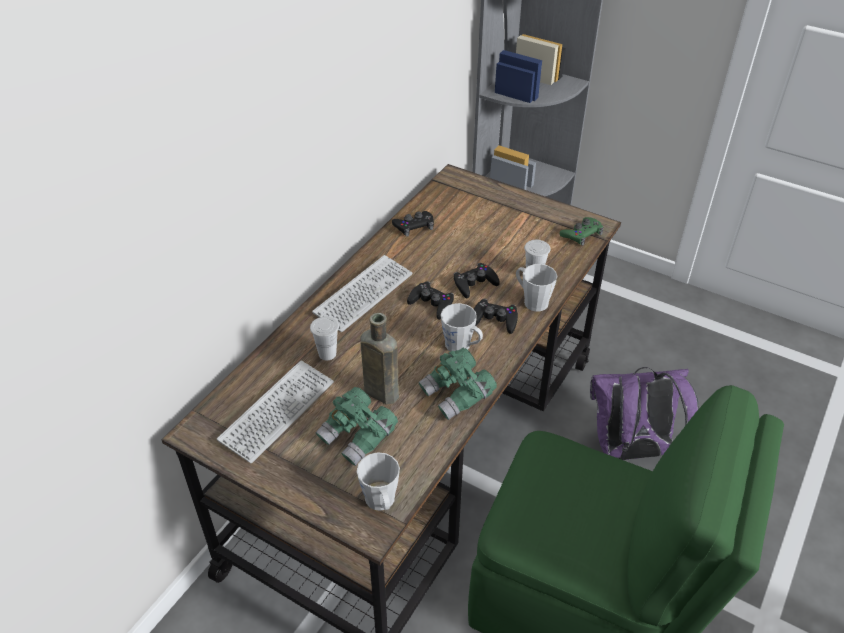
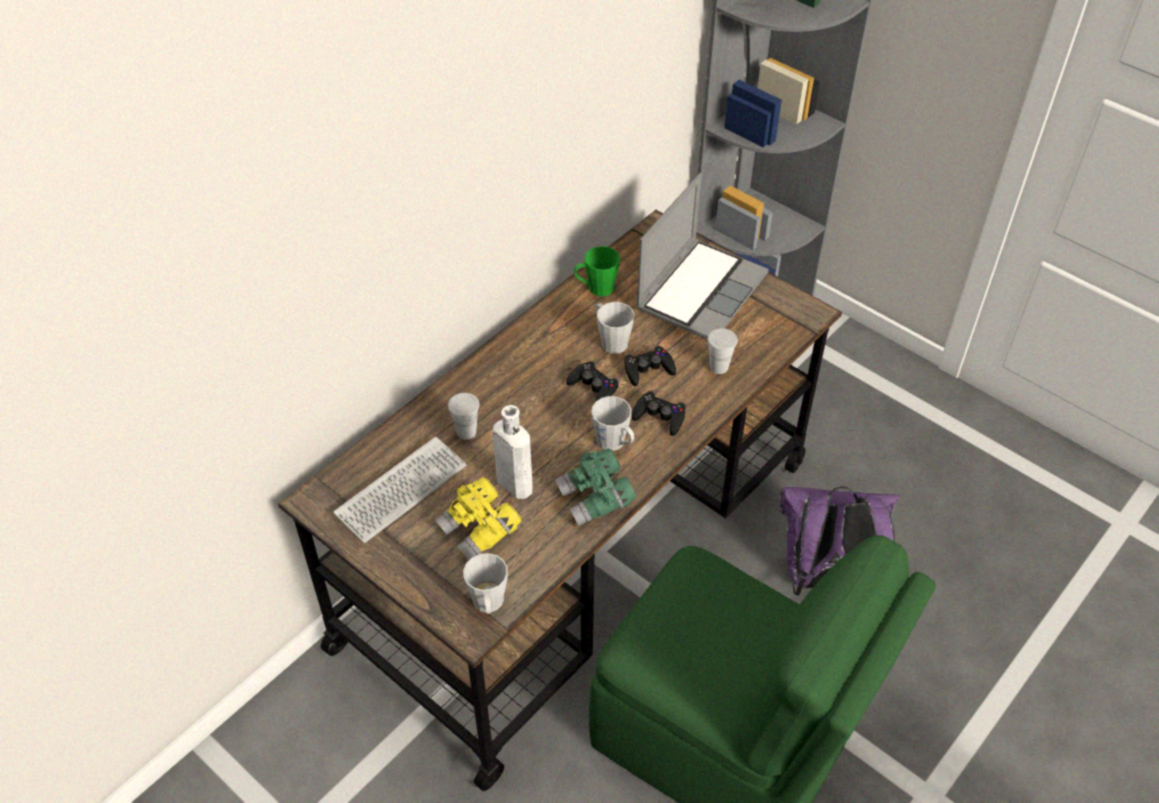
camera: 10 degrees right, 5 degrees up
(358, 436) = (480, 530): green binoculars -> yellow binoculars
(363, 294) = (520, 366): keyboard -> none
(379, 391) = (512, 483): brown bottle -> white bottle
(414, 226) = (596, 288): black game controller -> green mug
(501, 219) = (701, 290): none -> laptop
(532, 300) = (708, 399): grey mug -> grey mug (611, 340)
(581, 234) = (789, 322): green game controller -> none

